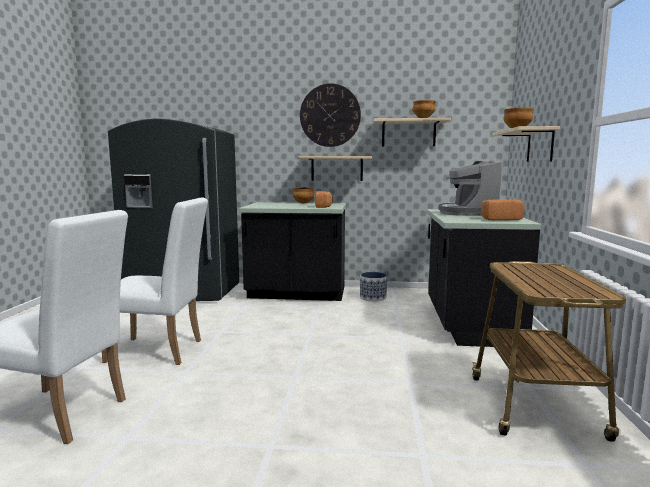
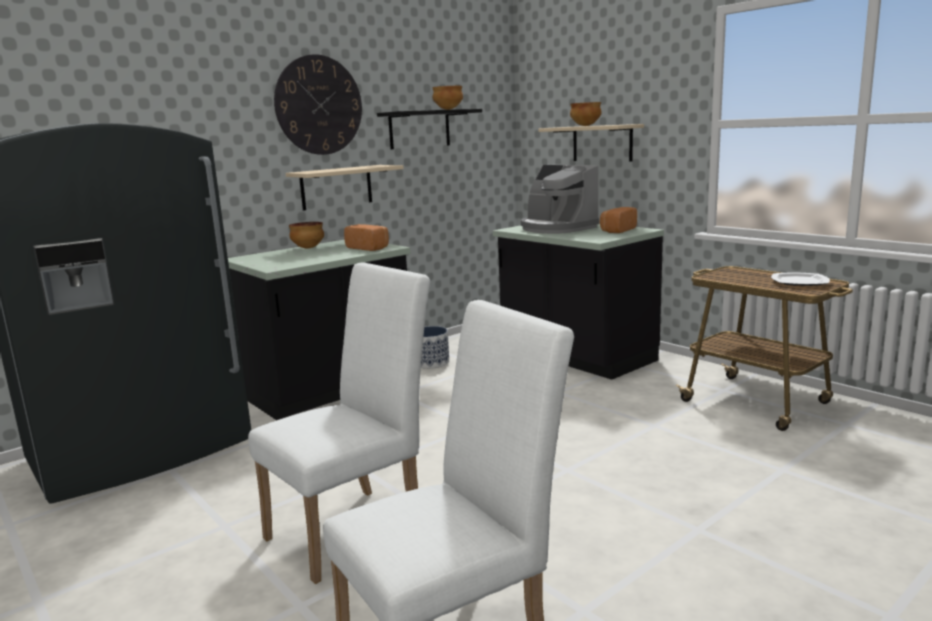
camera: 45 degrees left, 5 degrees up
(408, 133) = (419, 129): beige shelf -> black shelf
(570, 286) = (800, 281): none -> plate

